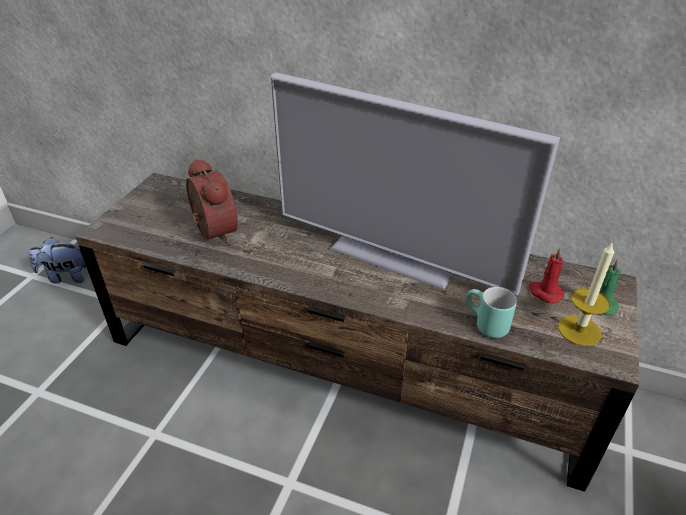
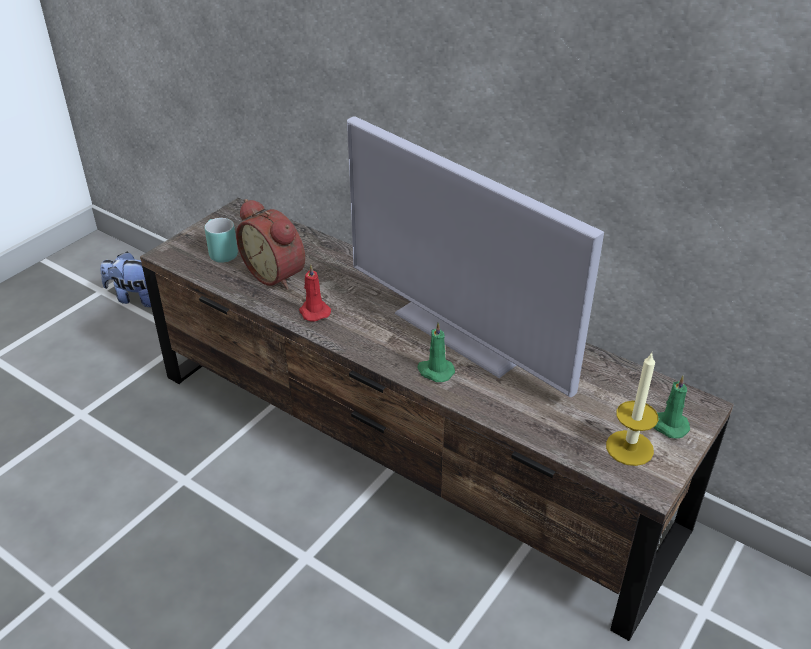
camera: 15 degrees right, 0 degrees up
(212, 232) = (277, 274): alarm clock -> alarm clock turned 150 degrees clockwise
(386, 294) = (435, 371): none -> green candle
(484, 325) = (525, 422): turquoise mug -> turquoise mug (219, 253)
(544, 292) = (612, 401): red candle -> red candle (314, 311)

